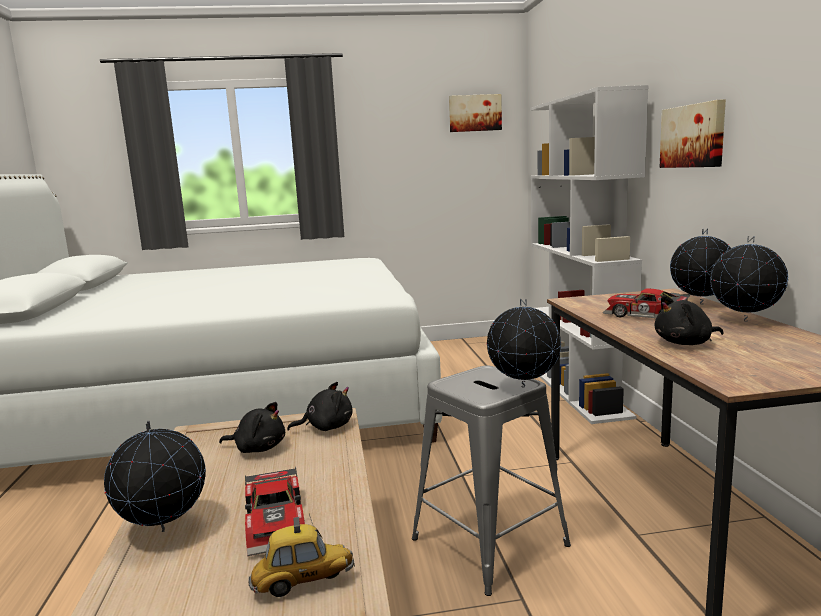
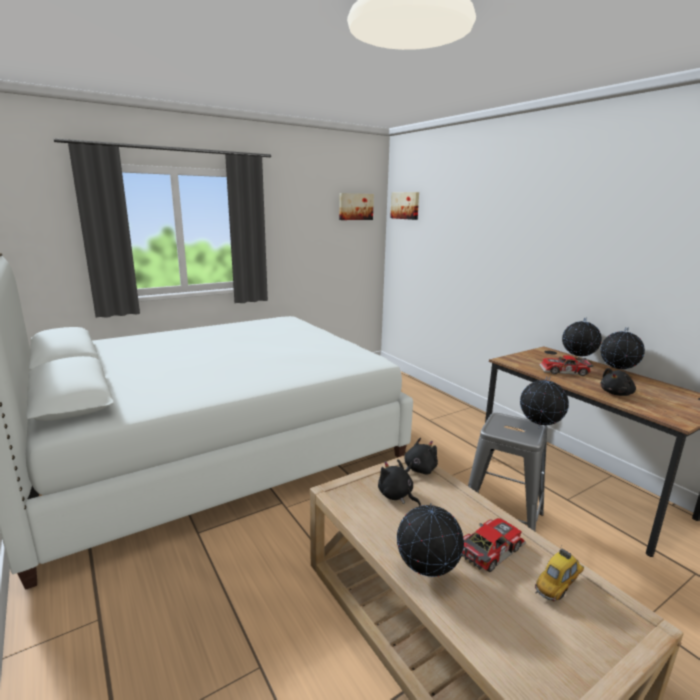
camera: 25 degrees left, 5 degrees up
(258, 448) = (396, 495): black plush toy -> black plush toy turned 120 degrees counterclockwise
(279, 522) = (487, 549): toy car -> toy car turned 90 degrees counterclockwise
(579, 392) = (454, 406): white bookcase -> none
(693, 136) = (566, 257): picture -> picture (405, 205)

